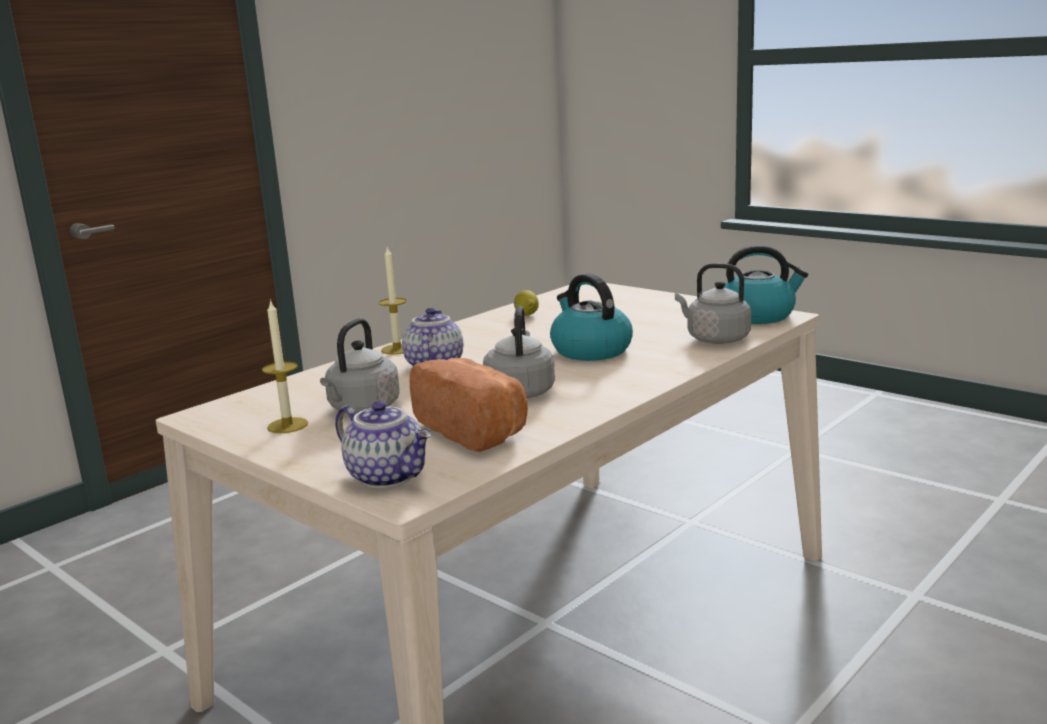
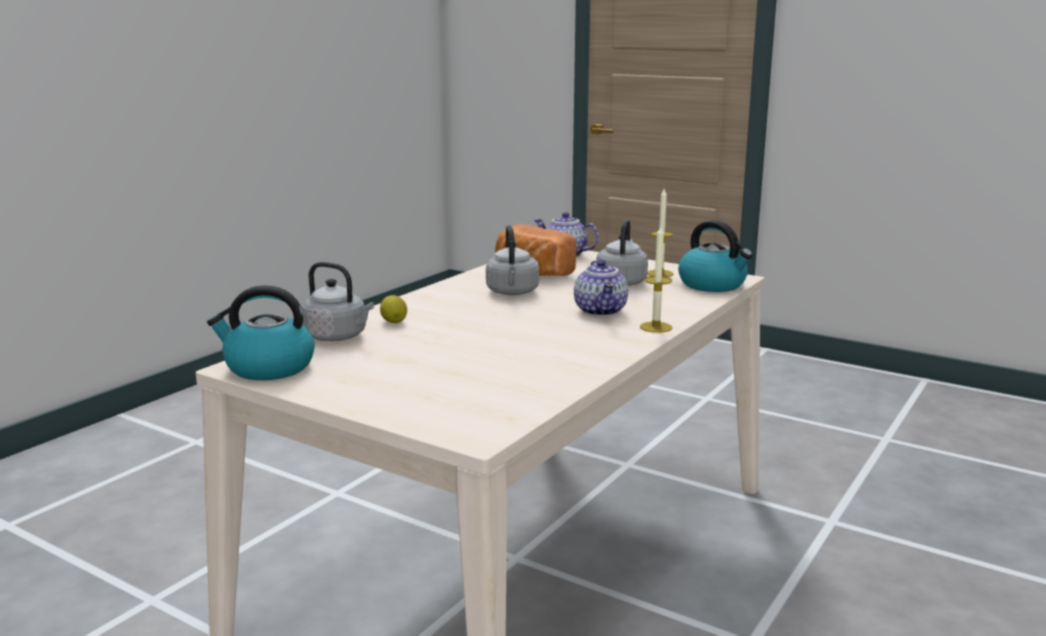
camera: 170 degrees right, 0 degrees up
(526, 315) = (547, 372): lemon -> lemon (394, 321)
(590, 350) = (463, 325): kettle -> kettle (713, 285)

